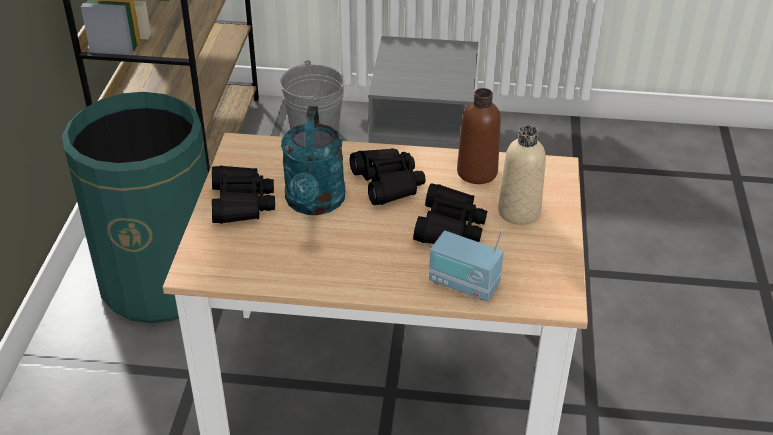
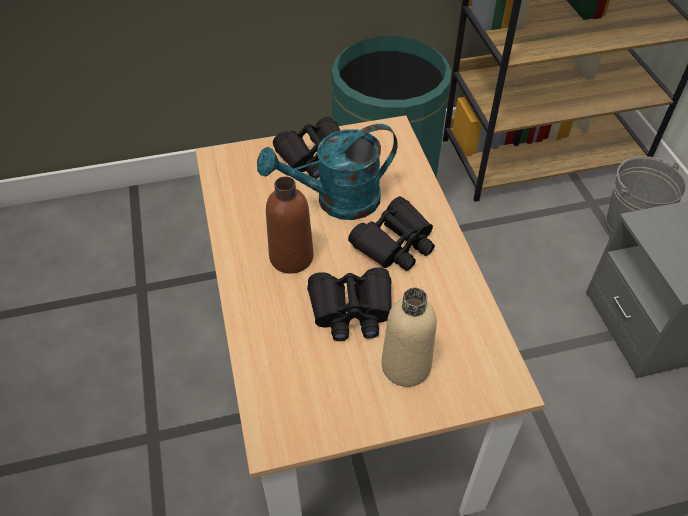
camera: 70 degrees right, 10 degrees up
(463, 284) = (268, 345): radio -> none
(477, 172) = (454, 311): brown bottle -> brown bottle (291, 257)

